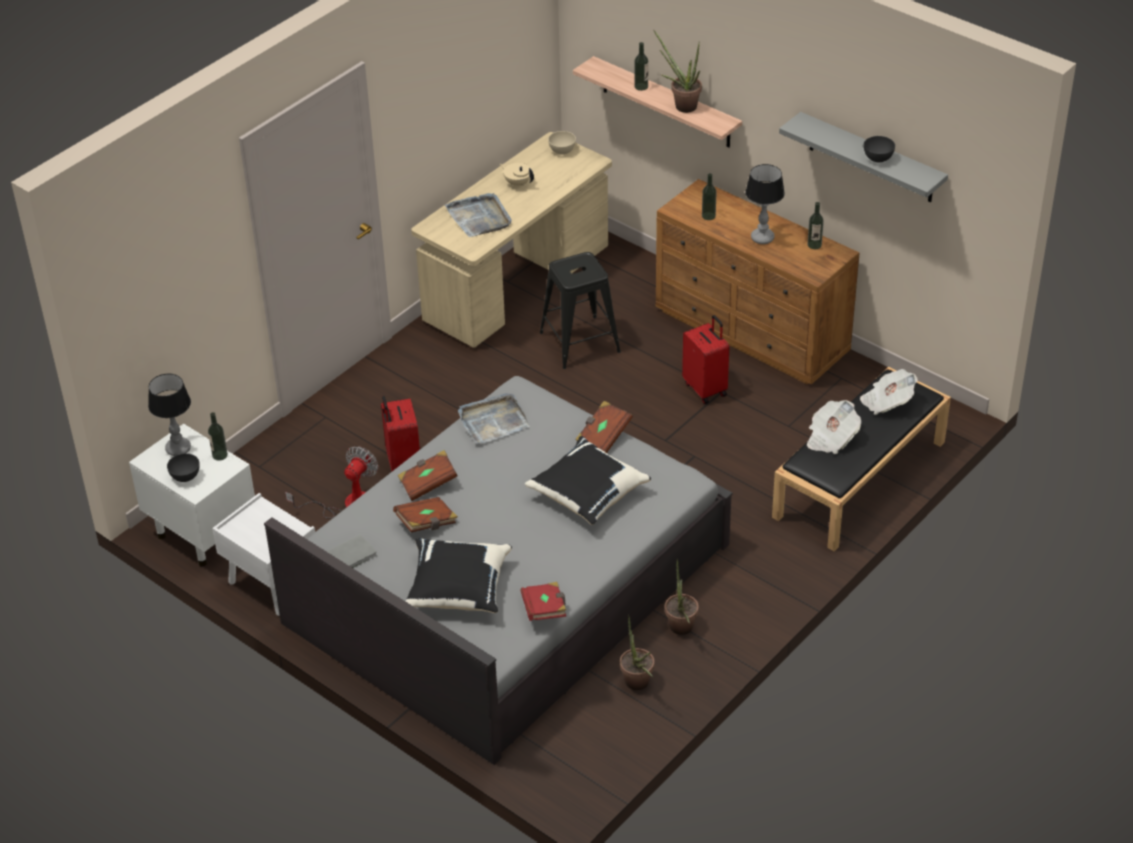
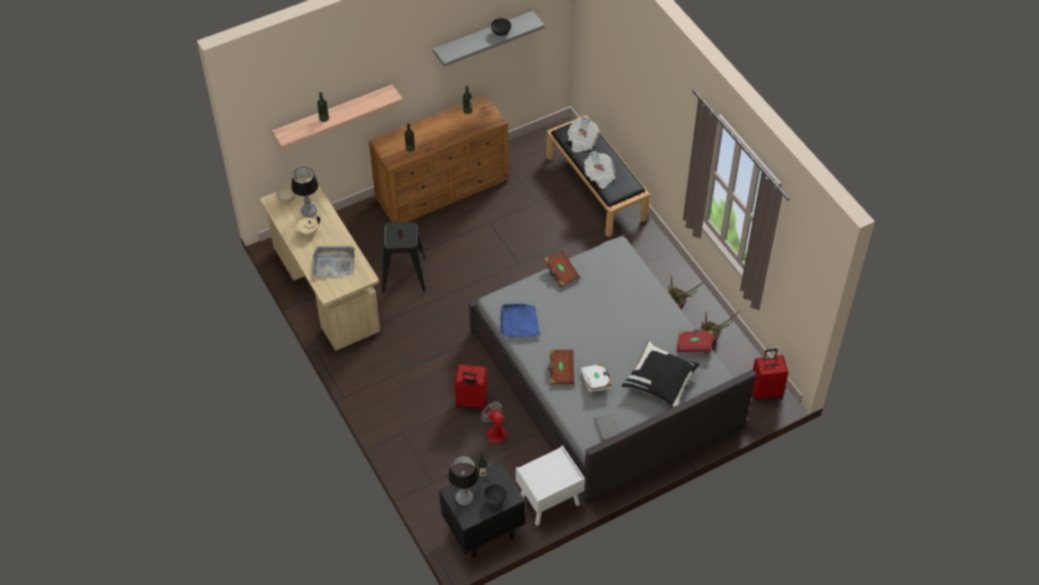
camera: 70 degrees left, 10 degrees up
(201, 533) = (482, 531): white nightstand -> black nightstand
(426, 523) = (596, 382): brown book -> white book
(493, 421) = (519, 322): grey tray -> blue tray
(587, 495) = (608, 296): black pillow -> none
(681, 105) = (357, 106): potted plant -> none
(706, 389) = (482, 228): red suitcase -> red suitcase (766, 391)
(762, 238) = (447, 131): table lamp -> table lamp (309, 212)

